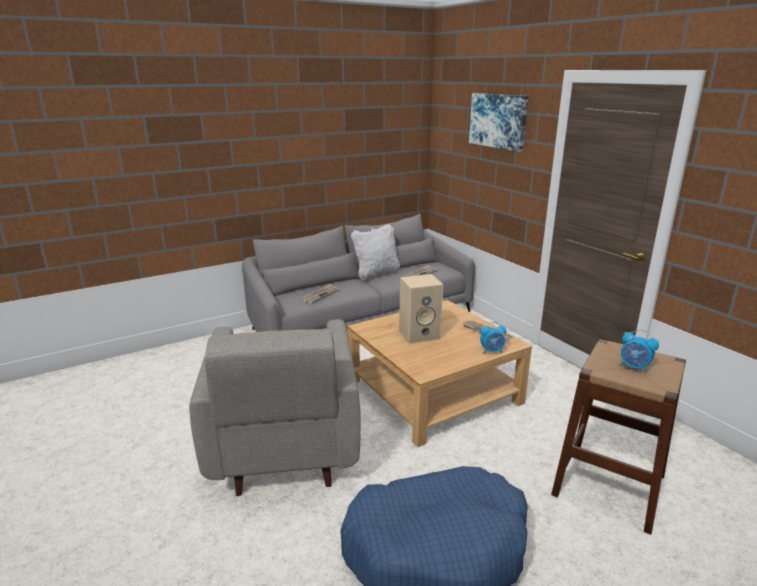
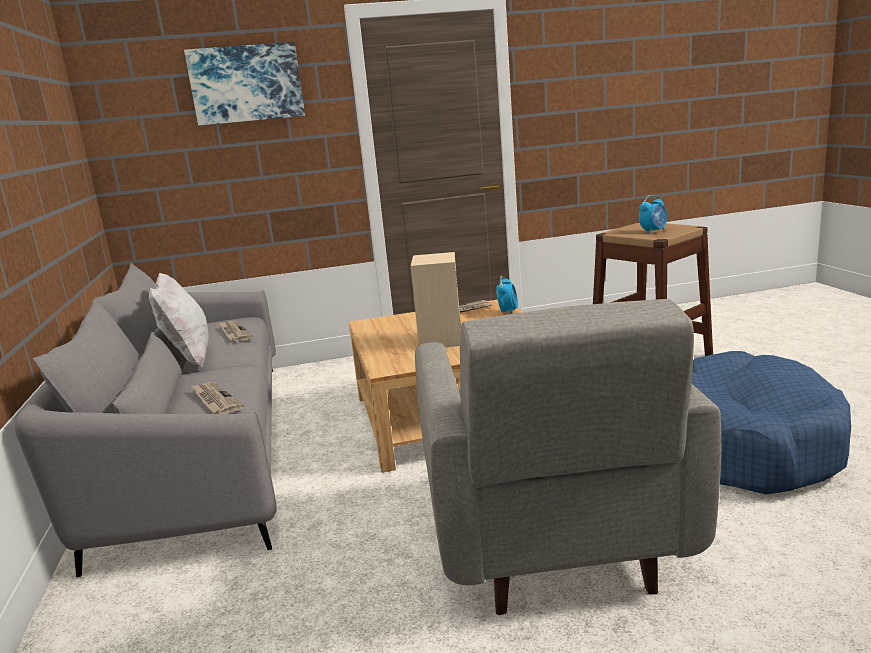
camera: 70 degrees left, 5 degrees down
(284, 450) = (550, 540): grey armchair -> grey armchair turned 75 degrees clockwise

